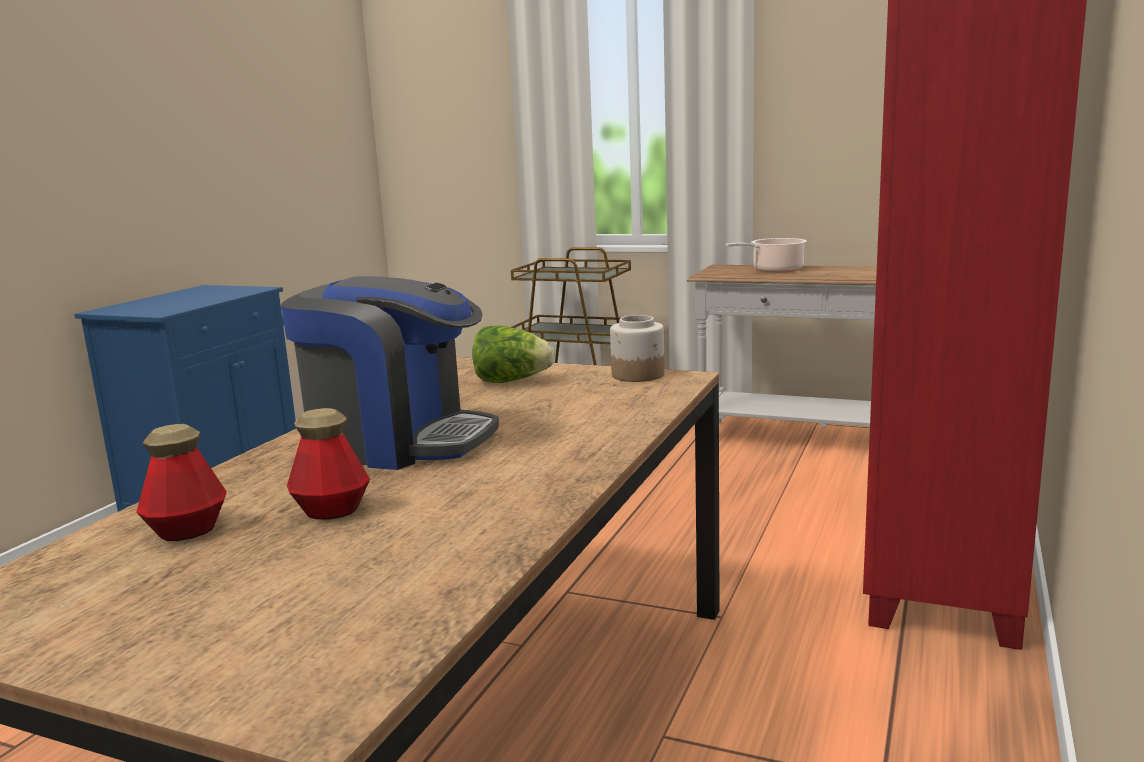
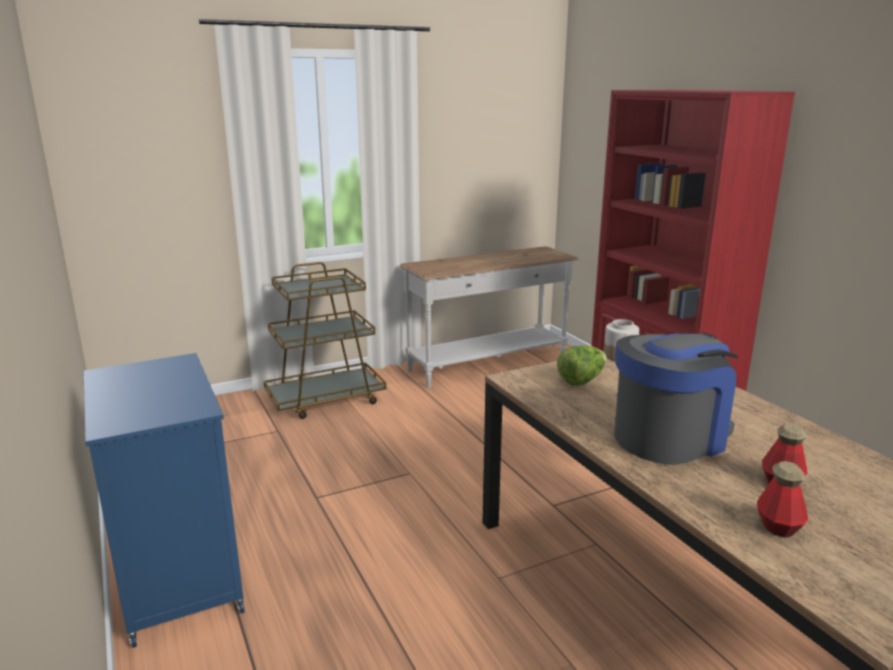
camera: 50 degrees left, 5 degrees up
(774, 270) = (457, 263): cooking pot -> none

